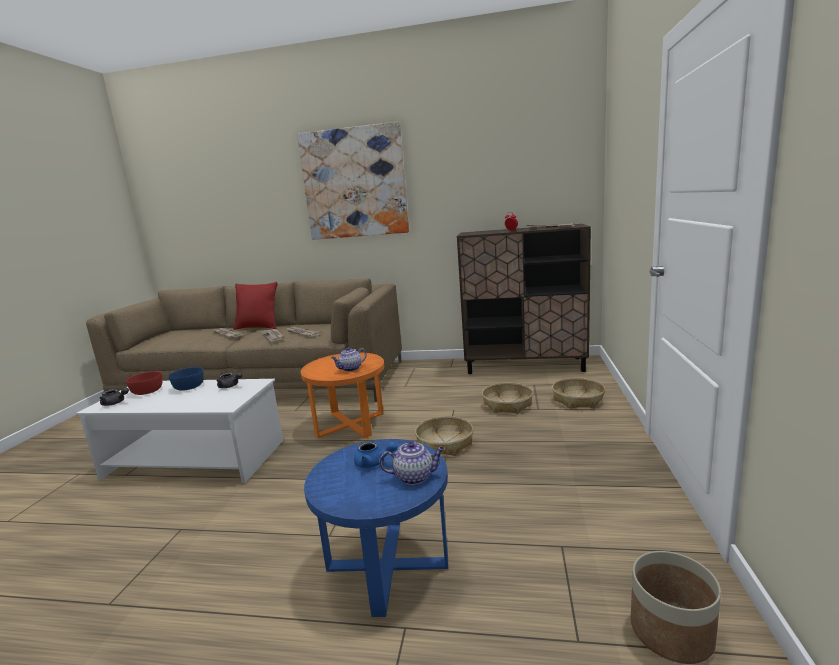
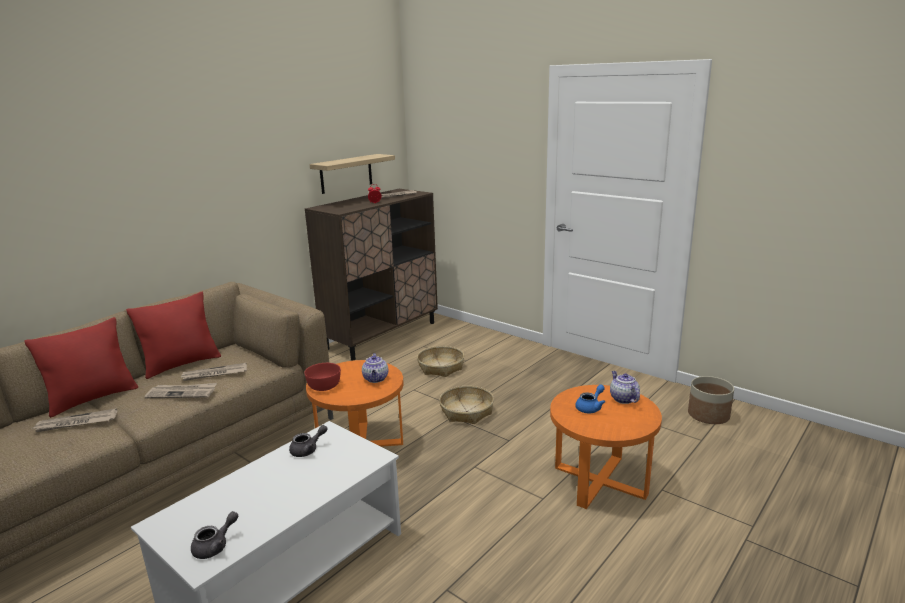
camera: 60 degrees left, 5 degrees up
(146, 391) = (208, 516): red bowl -> red bowl (324, 386)
(189, 387) = (255, 480): blue bowl -> none
(311, 324) = (181, 364): none -> red pillow
(354, 183) = (172, 155): picture -> none
(387, 565) = (600, 481): blue side table -> orange side table
(414, 476) = (623, 399): teapot -> teapot turned 45 degrees counterclockwise
(515, 204) = (346, 173): none -> shelf
(578, 400) = (474, 343): basket -> none

